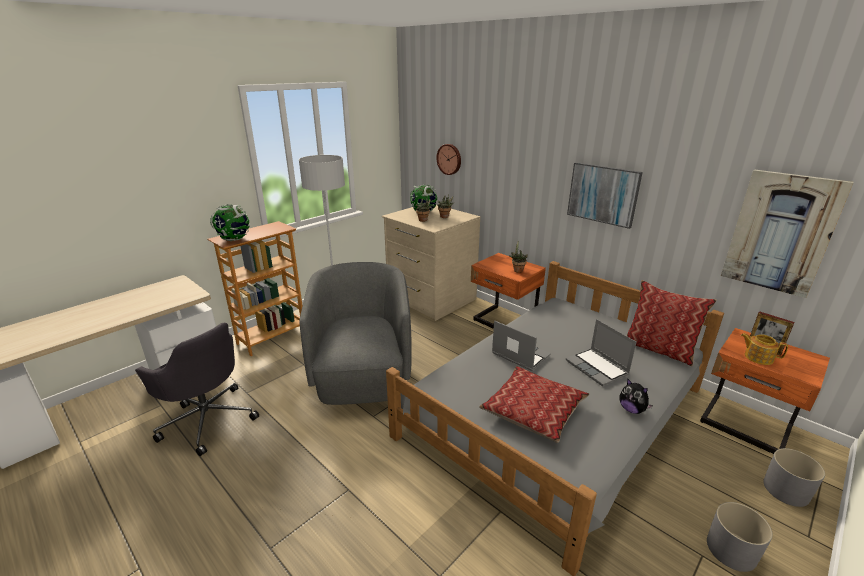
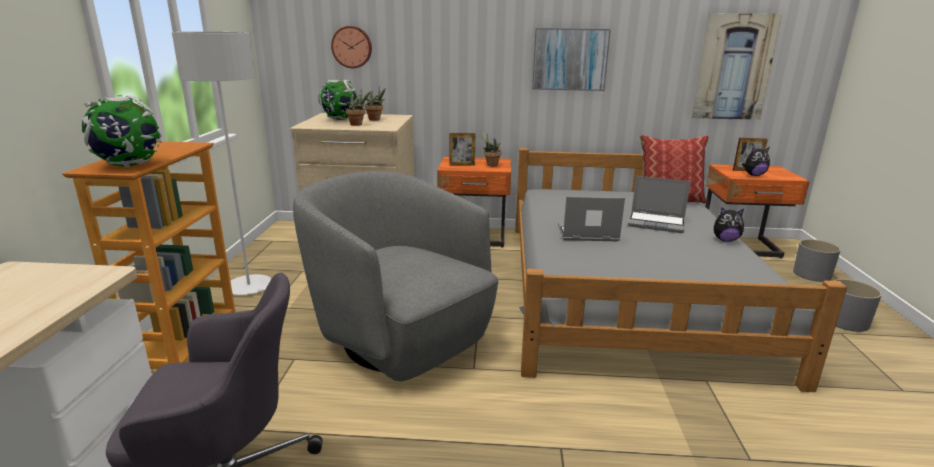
camera: 40 degrees left, 5 degrees down
(496, 264) = (462, 165): none -> picture frame
(534, 410) = (672, 266): pillow -> none
(758, 357) = (753, 175): teapot -> plush toy

